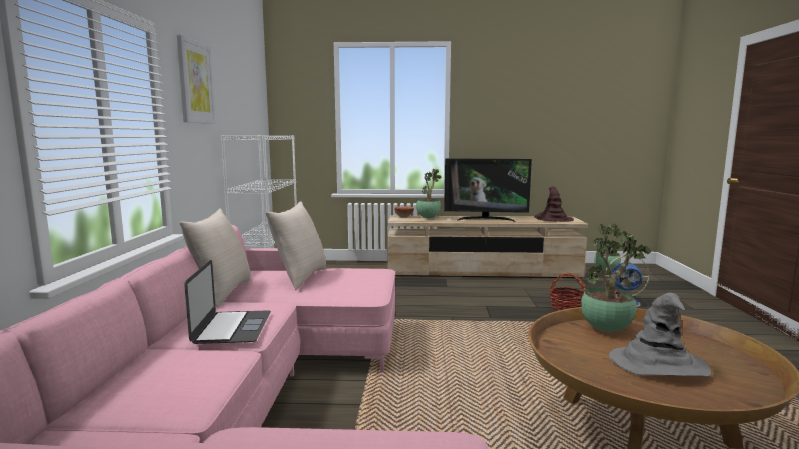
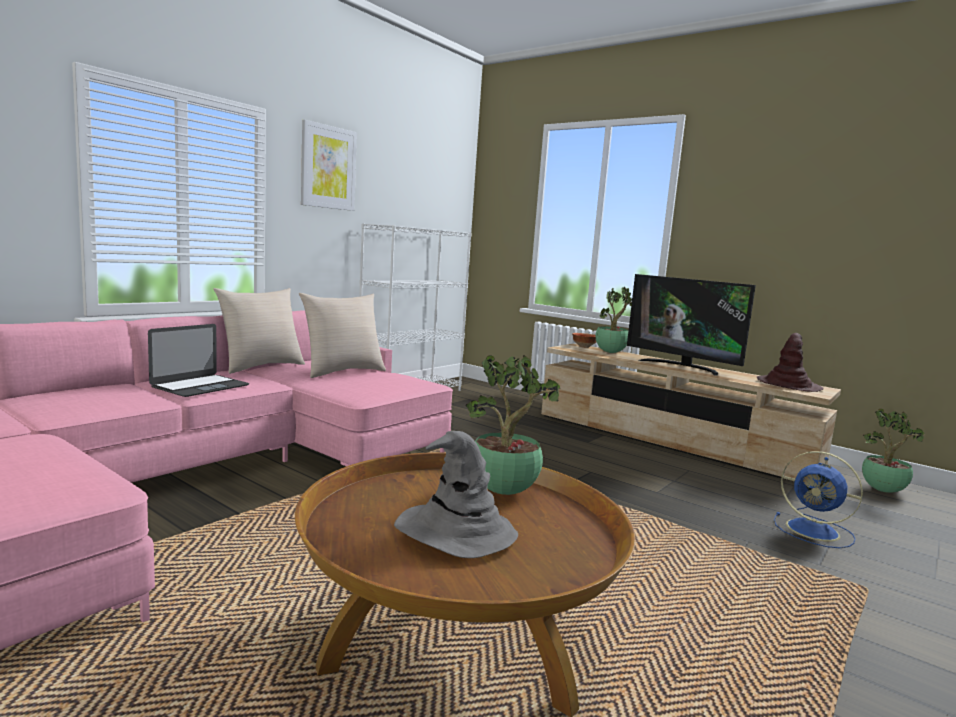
camera: 35 degrees right, 0 degrees up
(566, 308) = (696, 507): basket -> none

